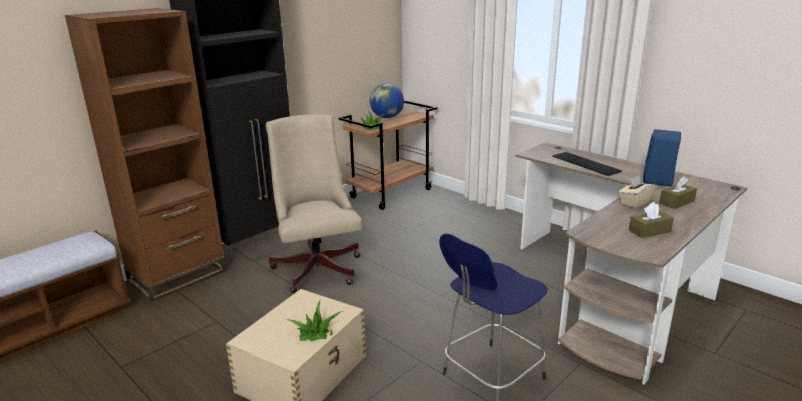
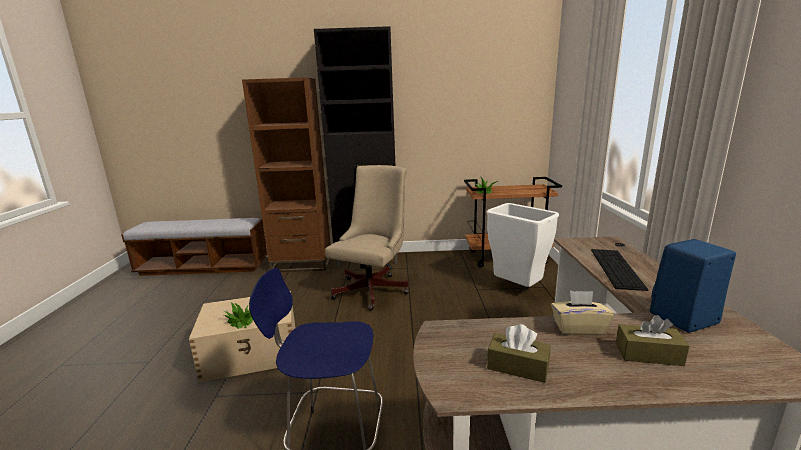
camera: 45 degrees right, 5 degrees down
(387, 117) = (512, 187): globe -> none
(439, 216) = (517, 289): none -> white trash can

